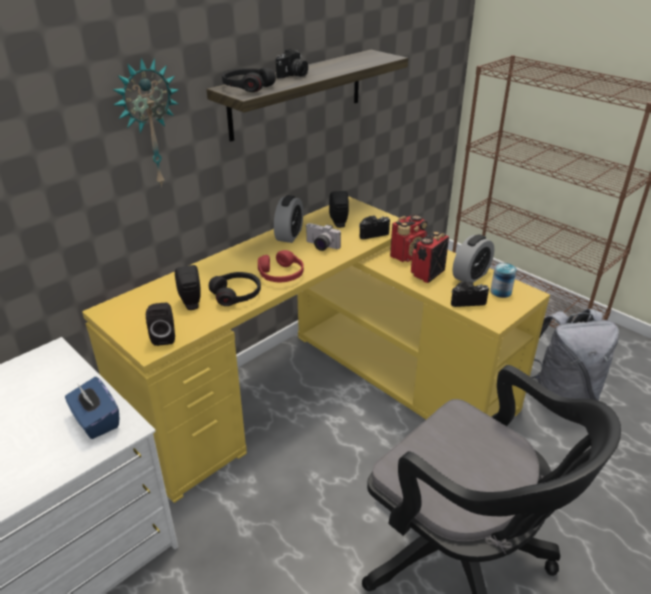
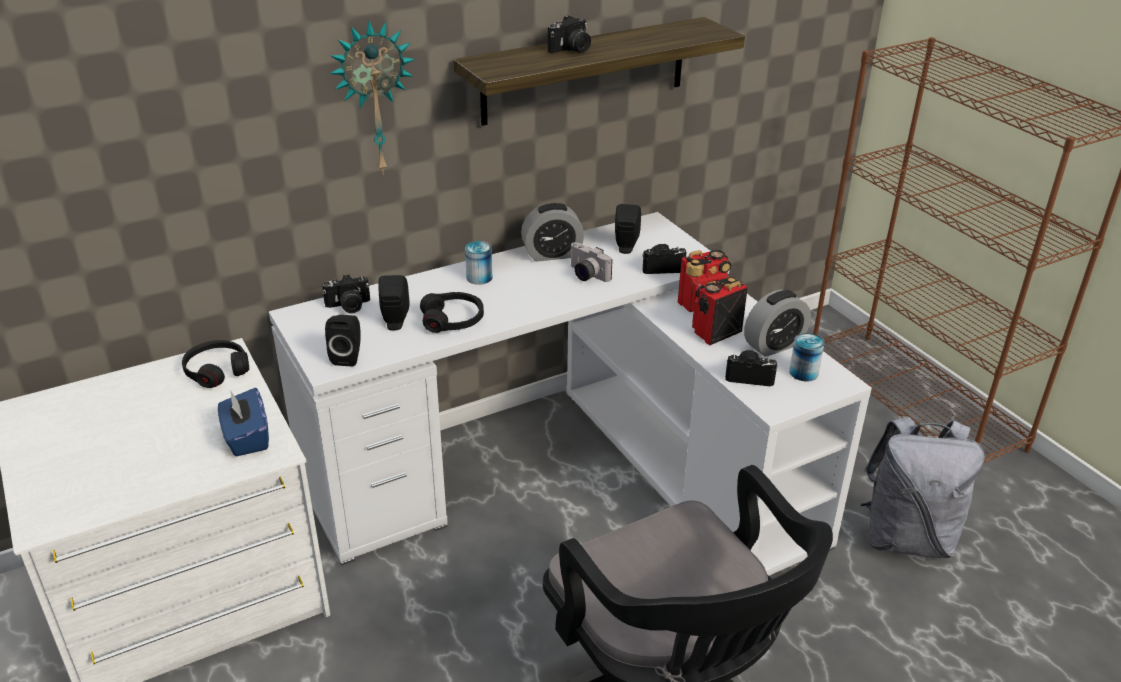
camera: 15 degrees right, 0 degrees up
(148, 297) = (348, 306): none -> camera
(242, 259) = (479, 277): none -> can
(247, 87) = (503, 61): black headphones -> black headphones (216, 370)
(281, 274) = (518, 304): red headphones -> none
(289, 235) = (552, 254): alarm clock -> alarm clock turned 45 degrees clockwise
(324, 390) = (574, 469): yellow desk -> white desk

